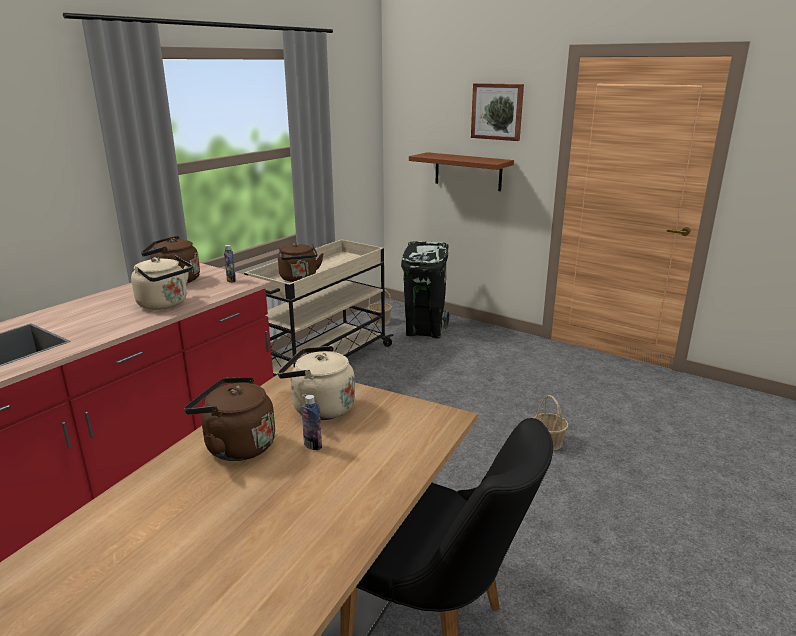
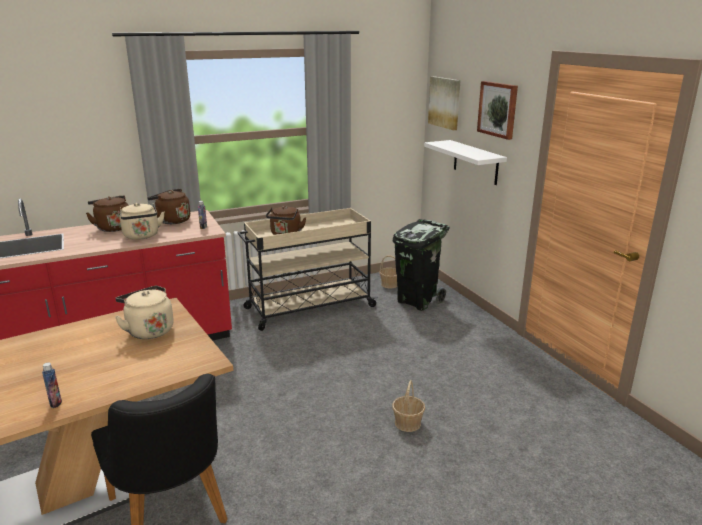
camera: 30 degrees right, 0 degrees up
(236, 446) = (75, 338): brown kettle -> brown kettle (112, 227)
(313, 445) = (111, 352): bottle -> bottle (55, 403)
(415, 112) = (445, 102): none -> picture
(468, 171) = (475, 162): brown shelf -> white shelf

